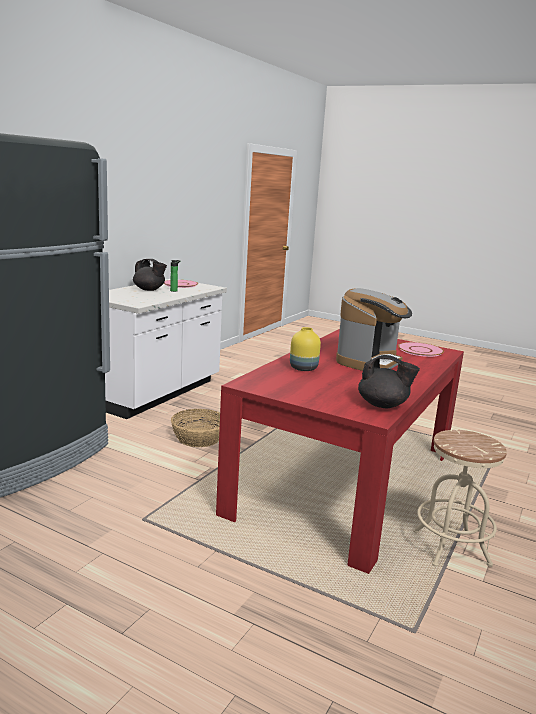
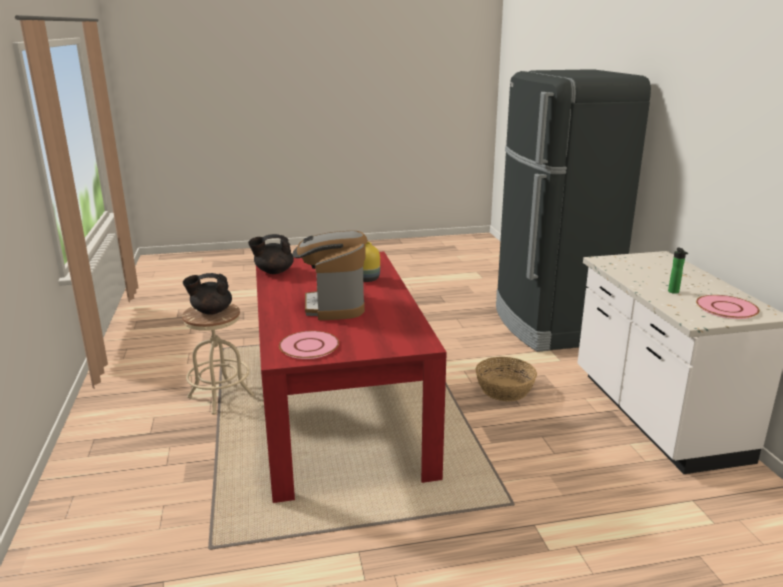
camera: 140 degrees right, 5 degrees up
(149, 290) = (686, 282): black teapot -> black teapot (211, 311)

